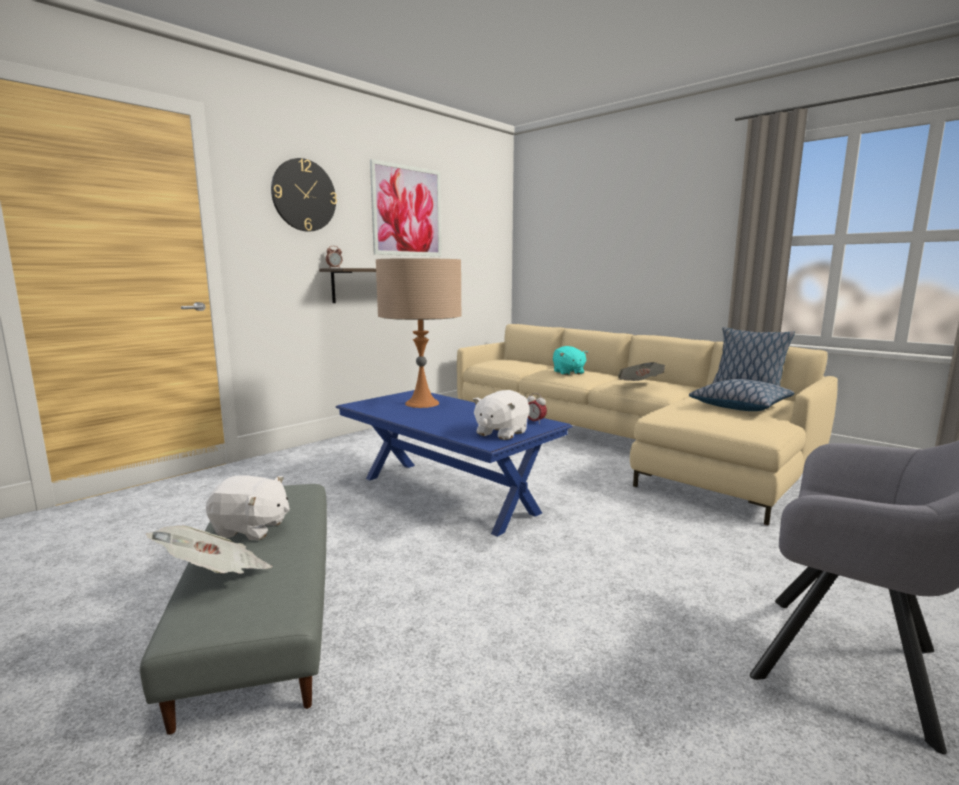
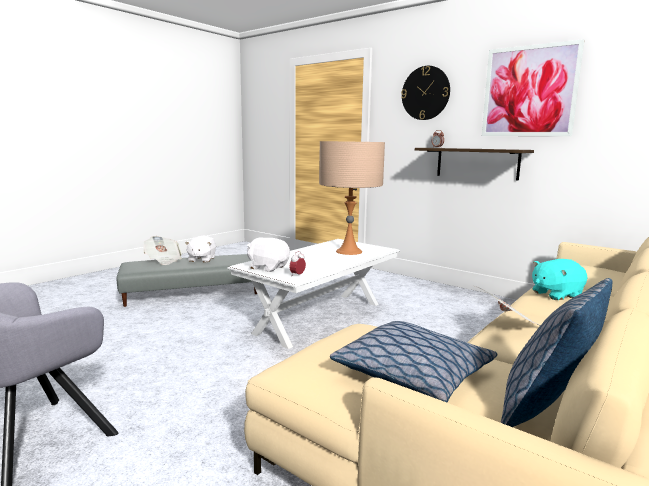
camera: 85 degrees right, 0 degrees up
(447, 494) = (320, 318): blue coffee table -> white coffee table

